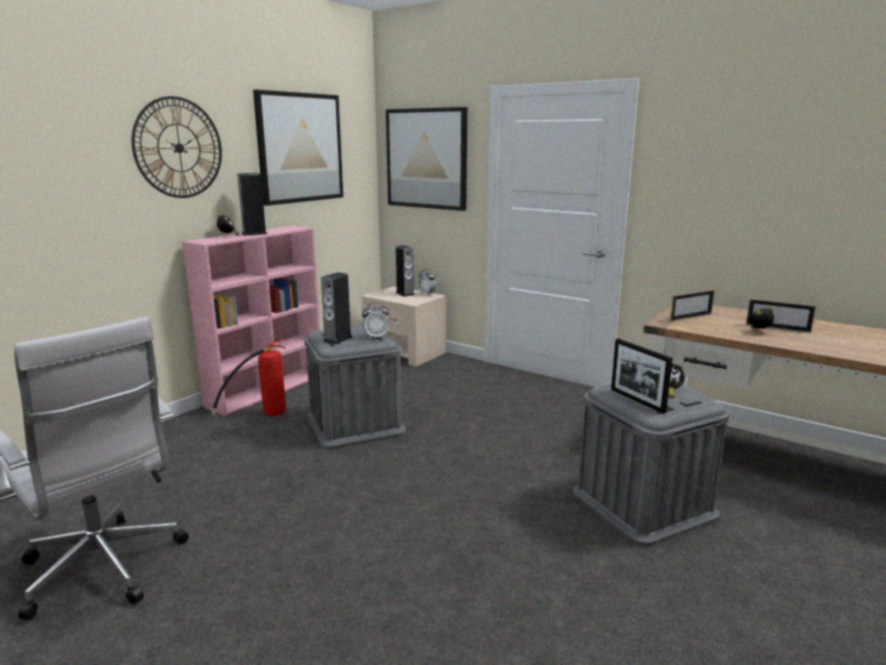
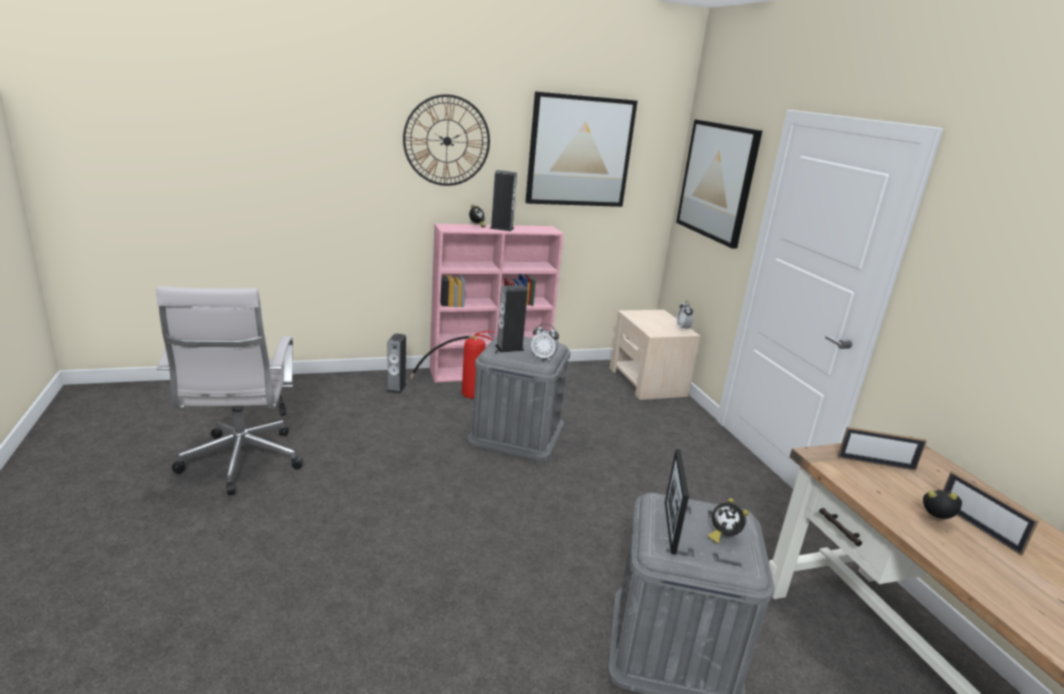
camera: 35 degrees right, 5 degrees up
(405, 293) = (662, 321): speaker -> speaker (396, 388)

